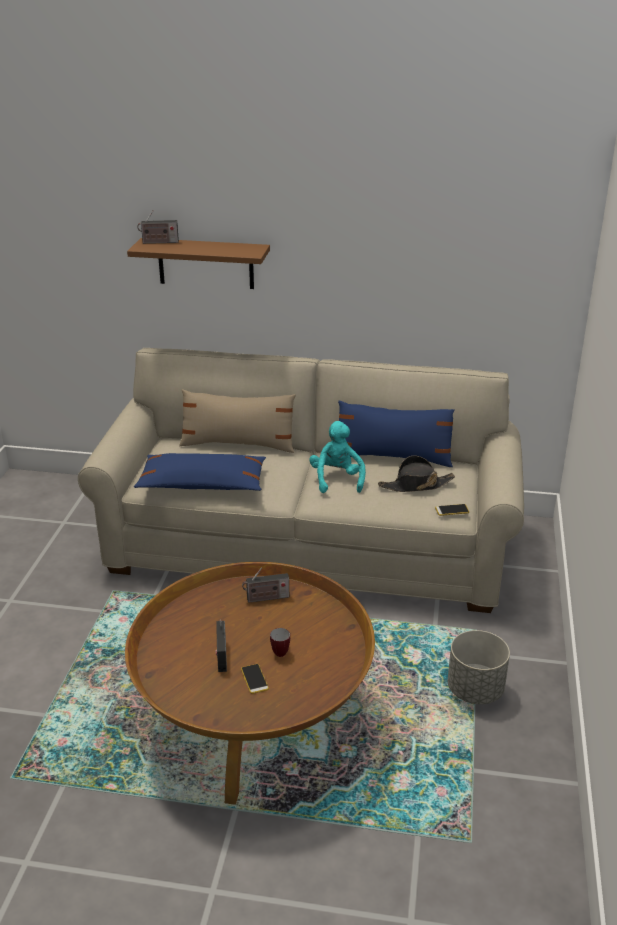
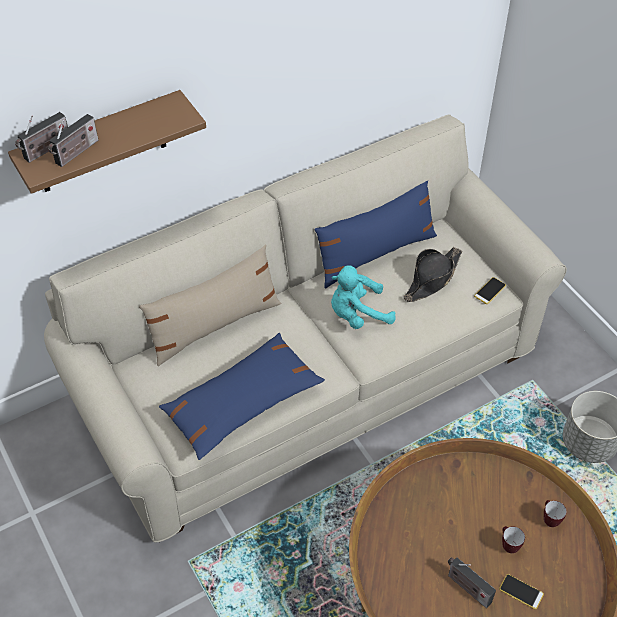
camera: 40 degrees left, 20 degrees up
(266, 598) = (431, 496): radio -> radio (75, 153)
(331, 656) = (549, 519): none -> mug
(337, 479) = (357, 314): turquoise plush toy -> turquoise plush toy turned 60 degrees counterclockwise

